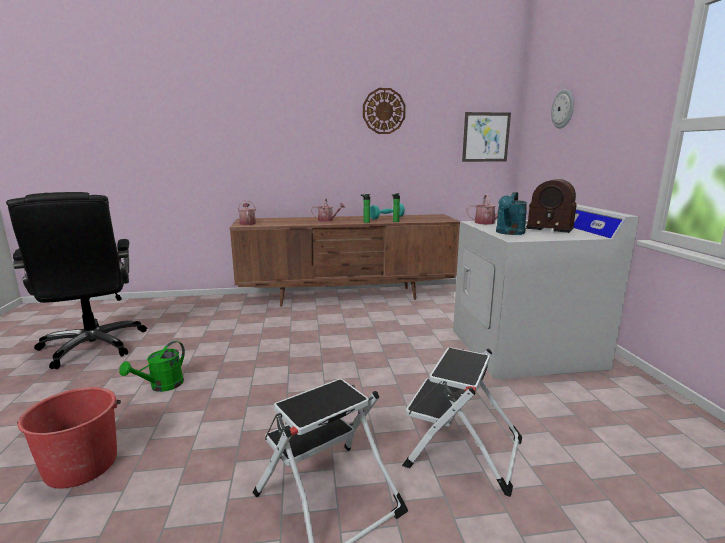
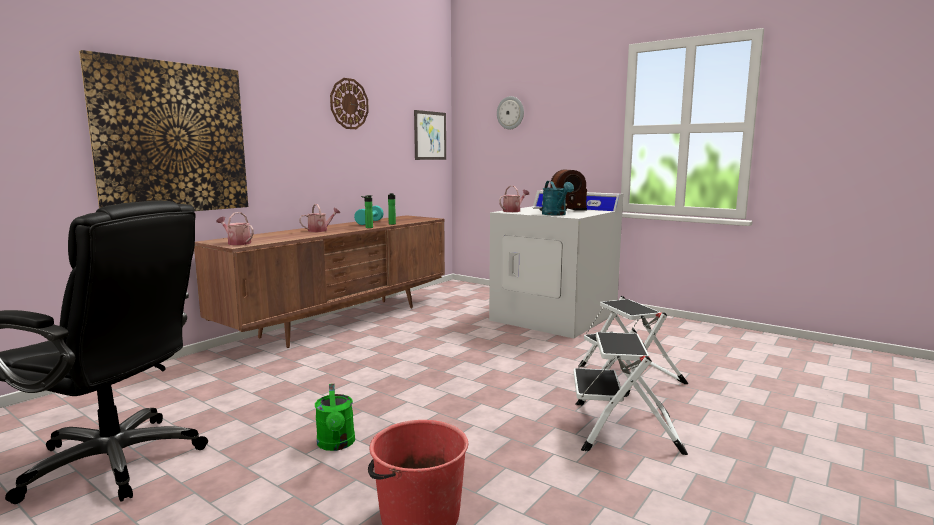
camera: 45 degrees left, 5 degrees down
(225, 146) = (172, 138): none -> picture

